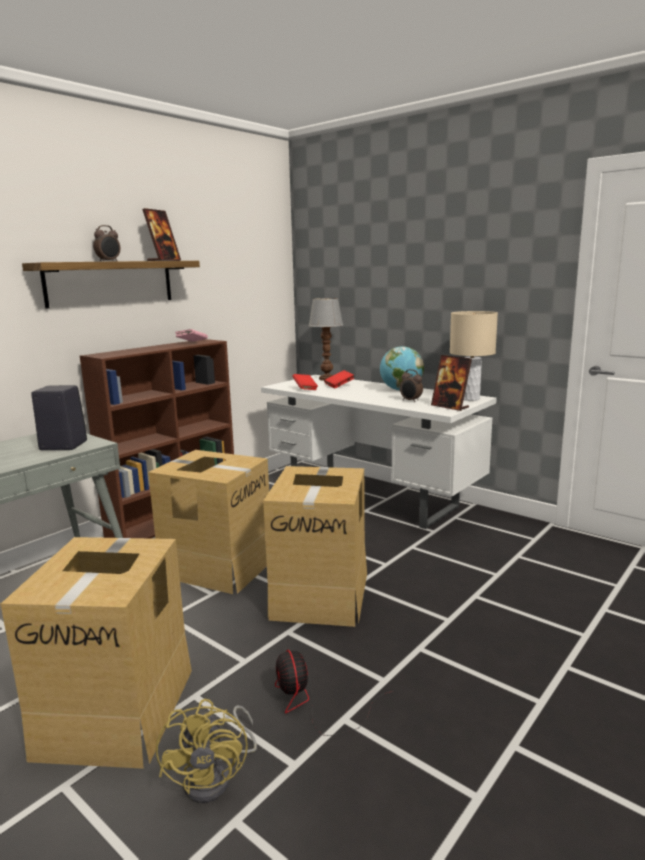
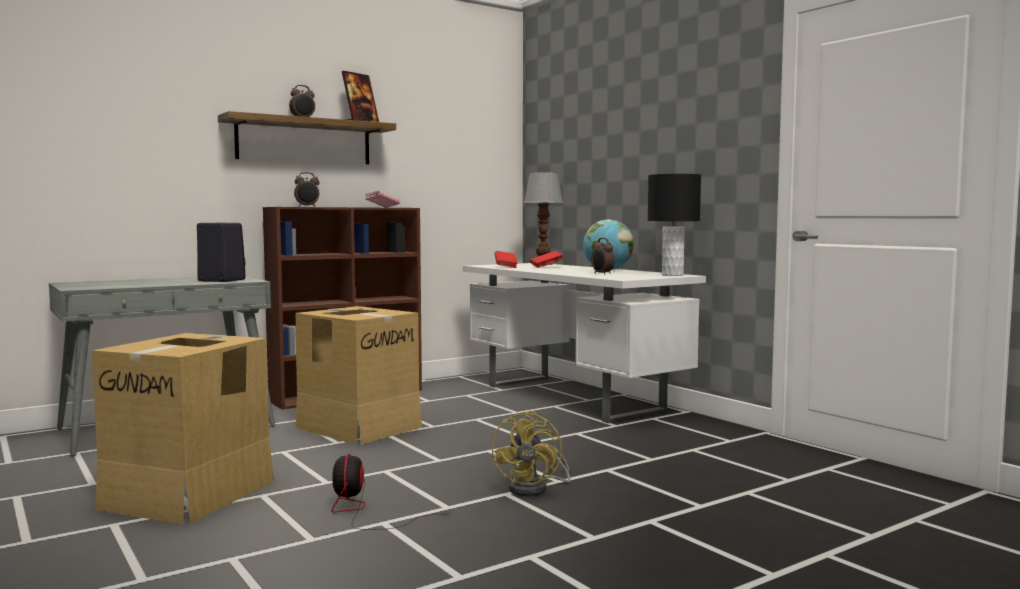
camera: 15 degrees right, 10 degrees down
(124, 351) = (307, 206): none -> alarm clock
(216, 777) = (238, 536): yellow fan -> yellow fan (535, 488)
(321, 594) = (443, 453): cardboard box -> none
(450, 407) = (636, 277): picture frame -> none
(470, 398) = (672, 275): beige table lamp -> black table lamp

